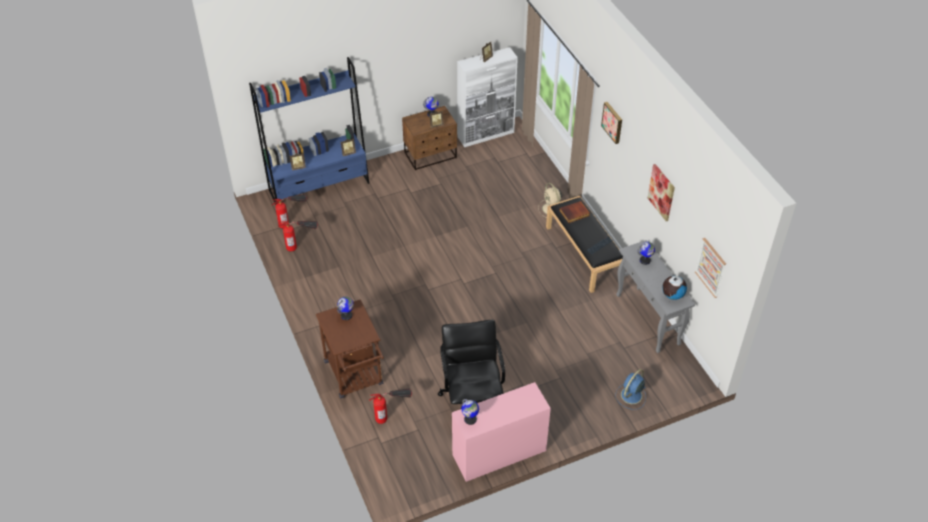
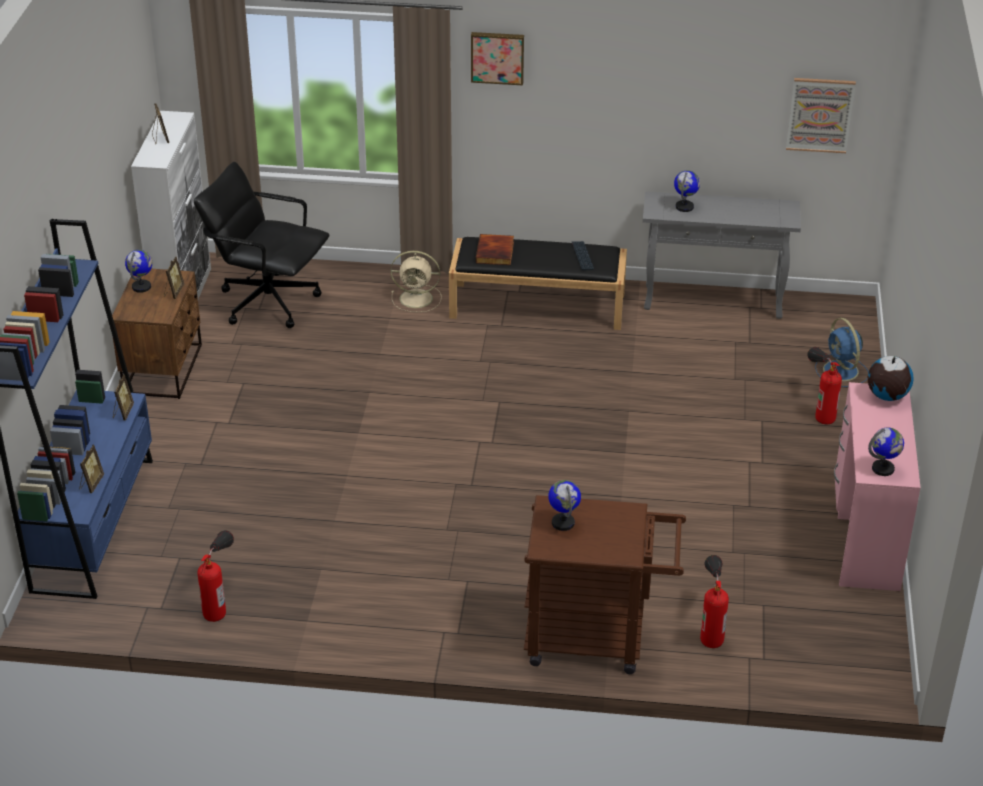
camera: 60 degrees left, 10 degrees down
(292, 220) = (144, 589): fire extinguisher -> fire extinguisher (819, 406)
(472, 398) = (739, 523): black office chair -> black office chair (268, 301)
(661, 192) = (664, 83): picture -> none
(672, 295) = (769, 211): globe -> globe (886, 396)

